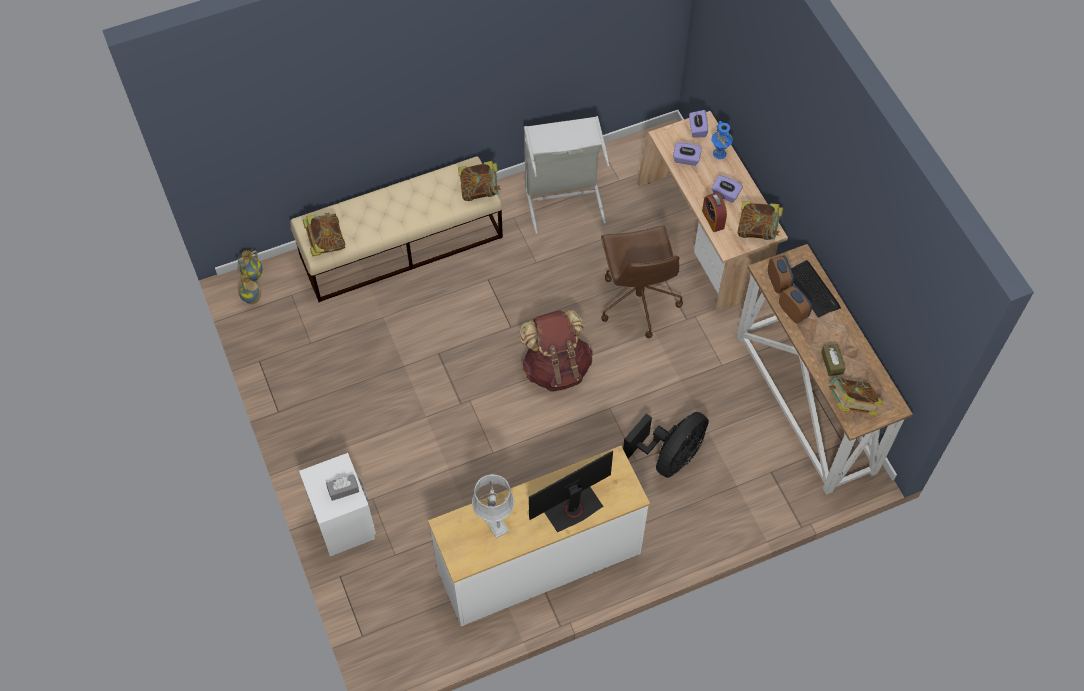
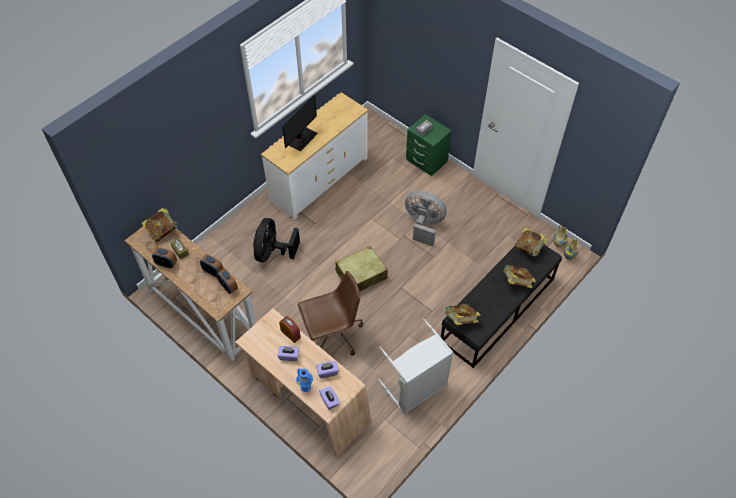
camera: 155 degrees right, 5 degrees down
(343, 522) = (426, 161): white nightstand -> green nightstand
(402, 246) = (497, 310): beige bench -> black bench
(421, 407) = (423, 225): none -> grey fan
(494, 521) = (335, 119): grey table lamp -> none
(556, 368) = (361, 275): brown backpack -> beige suitcase
(637, 299) = (332, 336): brown office chair -> brown office chair turned 105 degrees clockwise
(757, 230) = (257, 338): book -> book (516, 282)
(813, 289) = (204, 291): keyboard -> none
(857, 350) = (166, 264): none -> alarm clock

